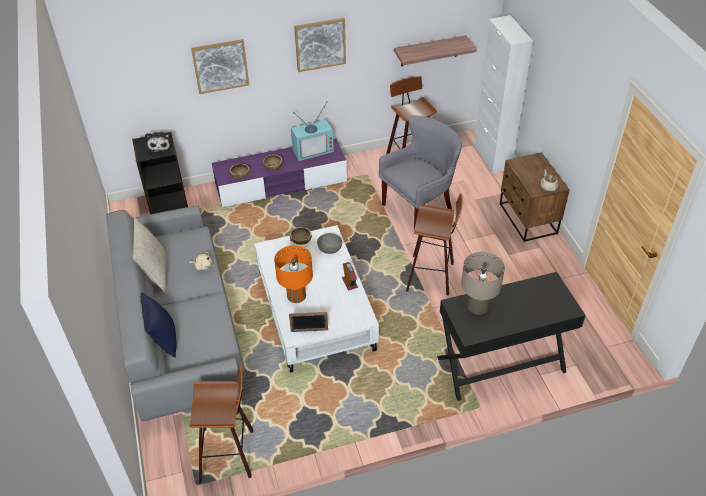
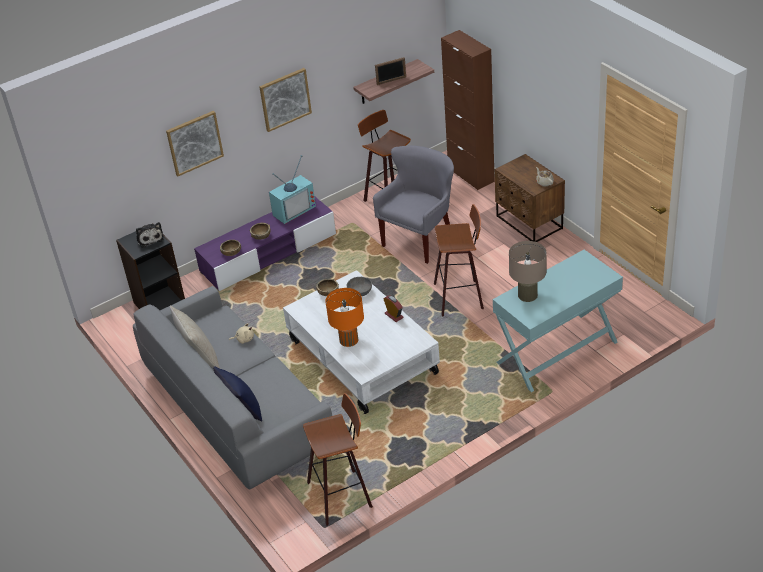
camera: 15 degrees left, 5 degrees down
(309, 330) = (376, 365): picture frame -> picture frame (391, 81)
(492, 157) = (471, 175): white cabinet -> brown cabinet
(501, 364) = (557, 352): black console table -> turquoise console table

